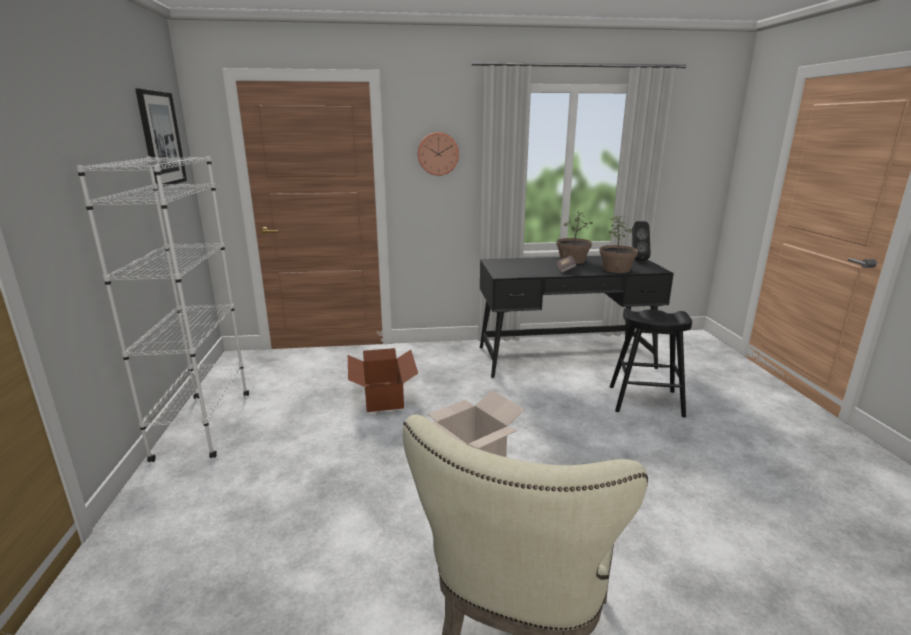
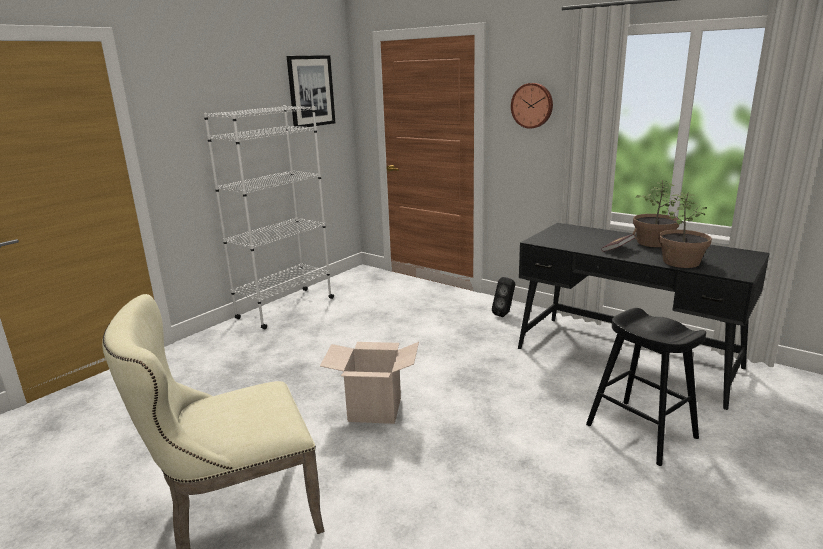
camera: 45 degrees right, 0 degrees up
(382, 396) = (408, 330): cardboard box -> none
(636, 259) = (745, 257): black speaker -> black speaker (505, 314)

